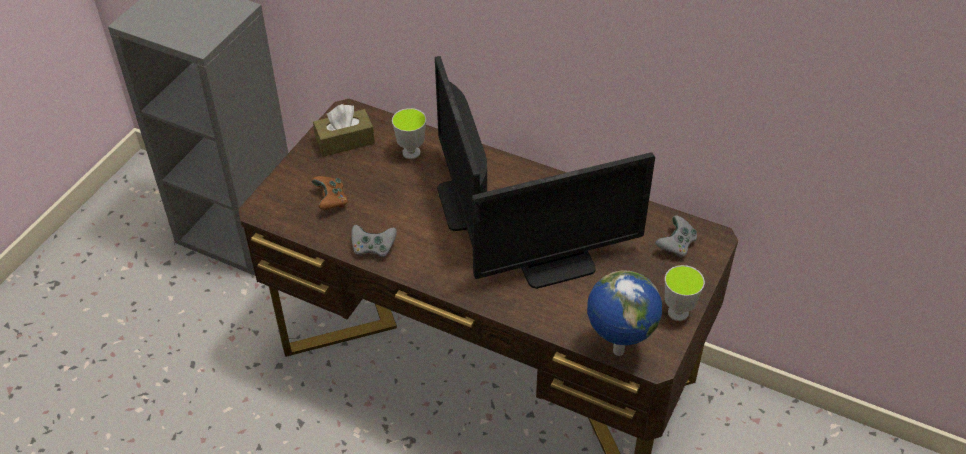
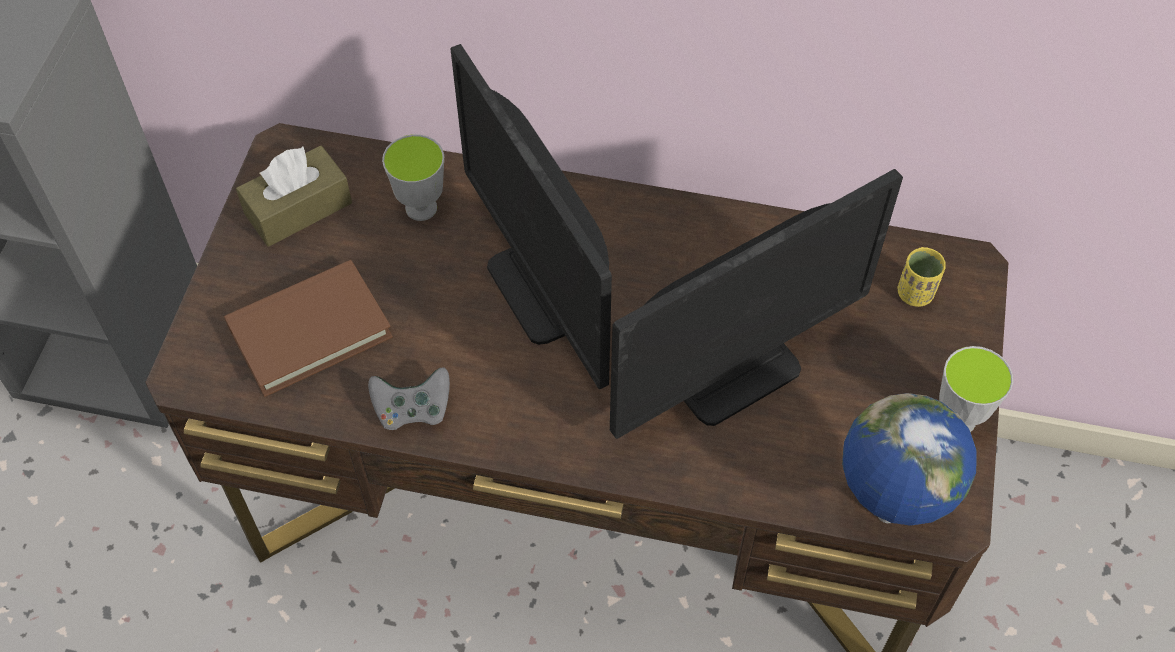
camera: 15 degrees left, 10 degrees up
(331, 201) = (310, 331): brown game controller -> brown book
(676, 245) = (915, 293): grey game controller -> yellow cup

